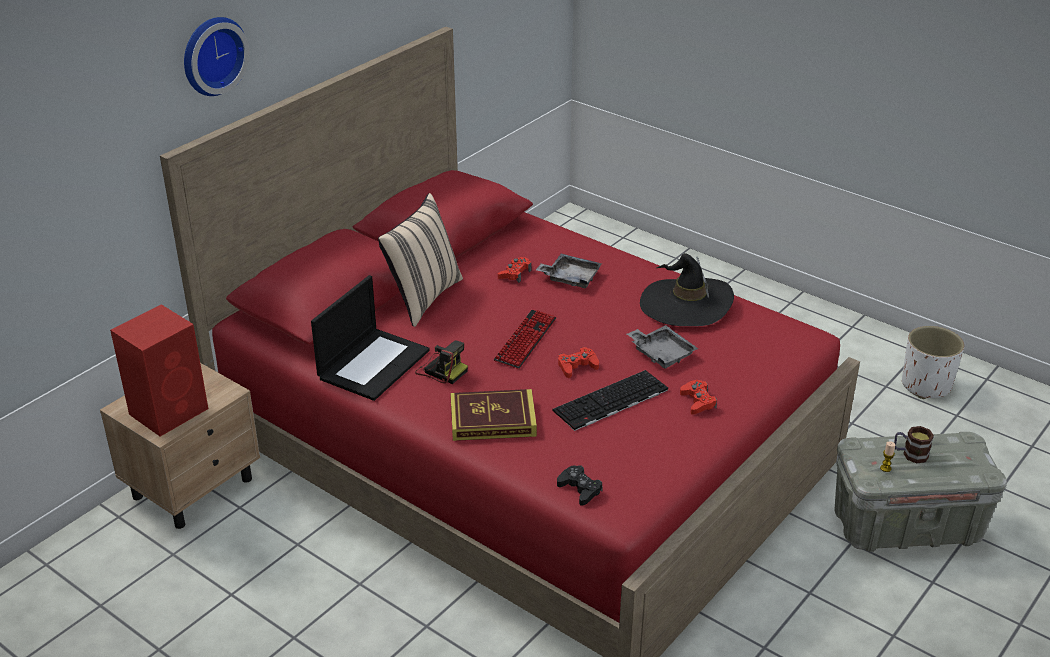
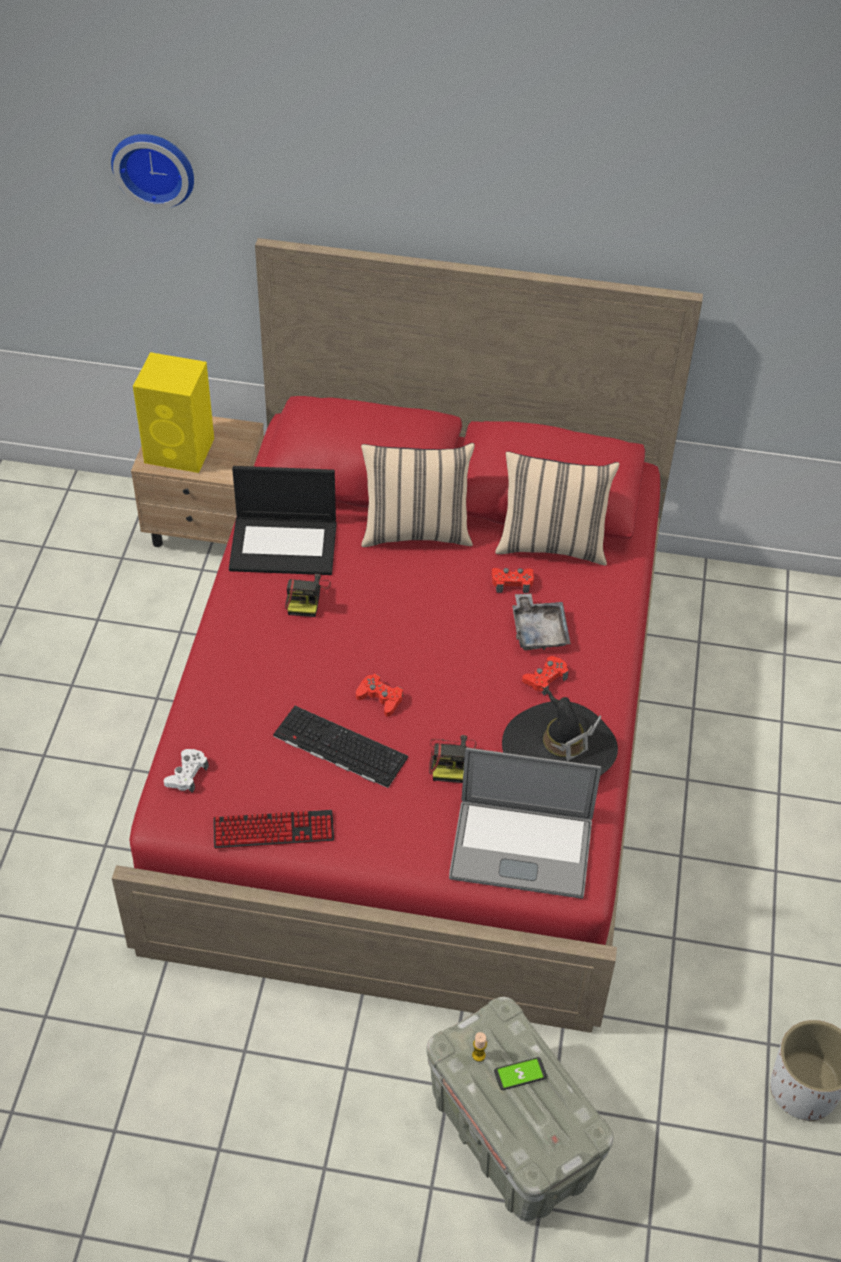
camera: 60 degrees right, 15 degrees up
(170, 410) = (181, 451): red speaker -> yellow speaker
(211, 55) = (347, 177): wall clock -> wall clock (155, 167)
(493, 246) = (552, 544): none -> beige pillow
(493, 420) = (253, 668): book -> none
(525, 340) = (398, 639): keyboard -> keyboard (273, 830)
(580, 489) = (187, 774): black game controller -> white game controller
(661, 353) = (450, 759): grey tray -> camera
(698, 402) = (383, 820): red game controller -> red game controller (545, 678)
(764, 349) = (521, 849): none -> laptop
(910, 454) = (520, 1074): mug -> phone

